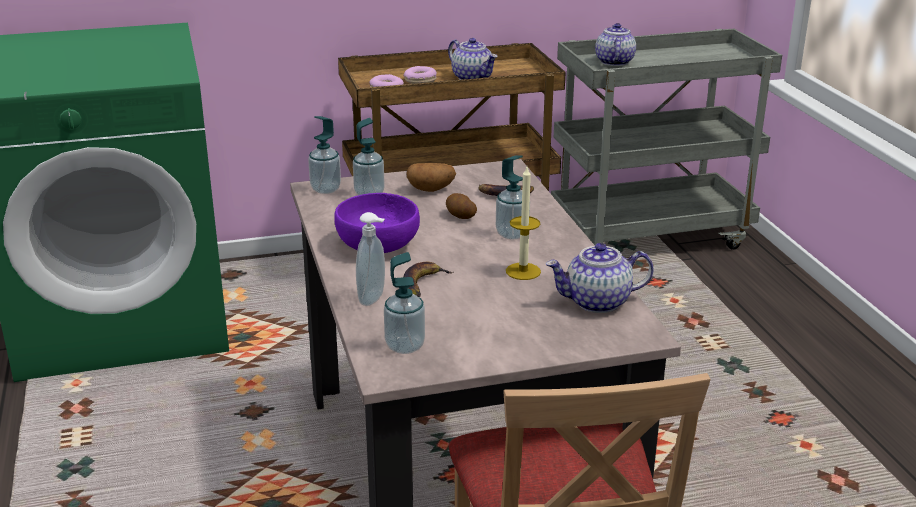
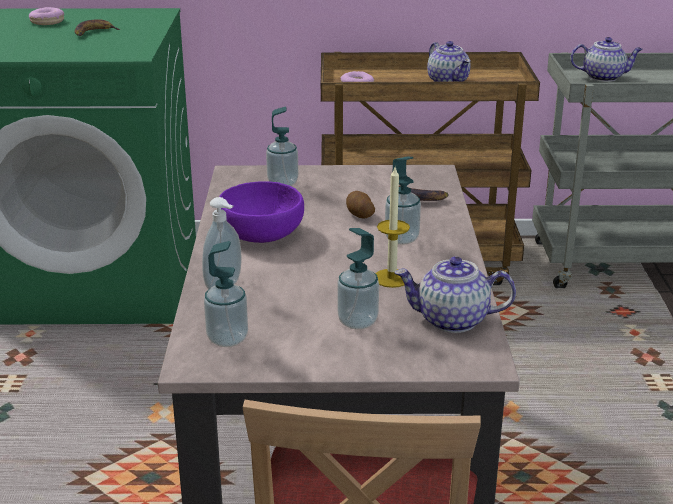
camera: 15 degrees right, 0 degrees up
(325, 189) = (244, 175): soap dispenser -> soap dispenser (357, 322)
(420, 81) = (394, 80): donut -> donut (47, 22)
(423, 284) = (283, 278): banana -> banana (94, 32)
(431, 189) = (345, 185): potato -> none
(614, 62) = (604, 77): teapot -> teapot turned 75 degrees clockwise

